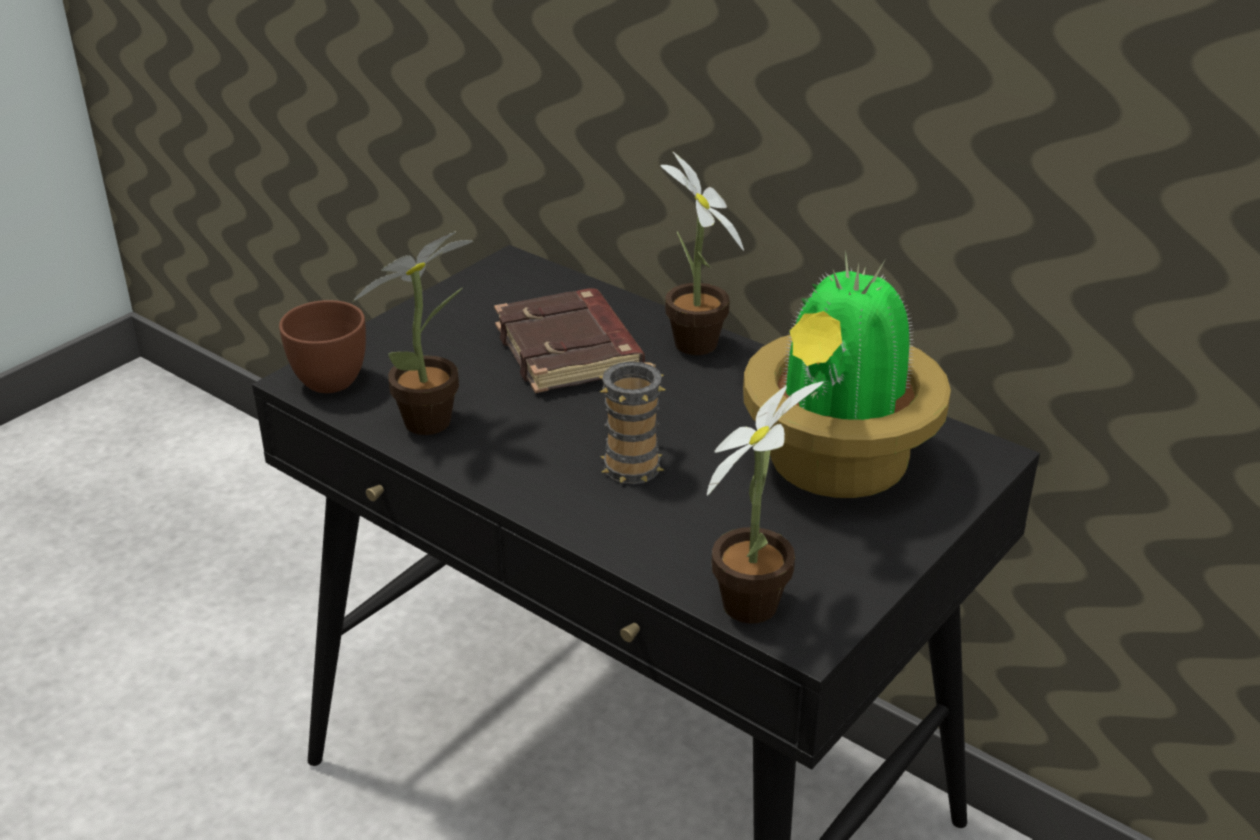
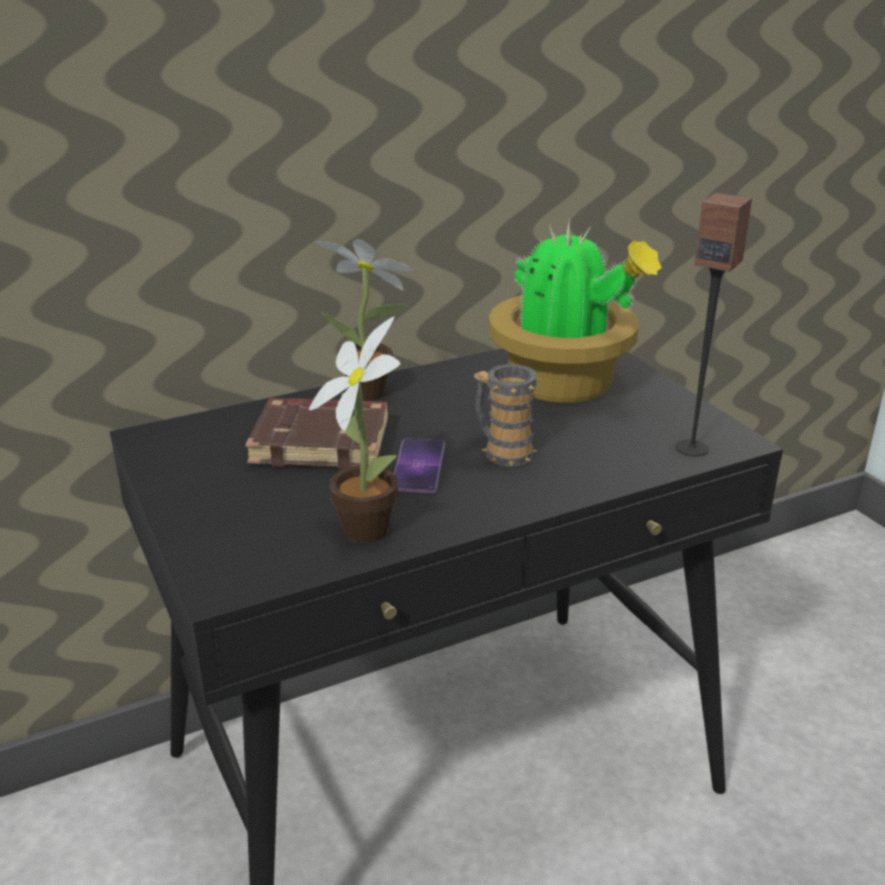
camera: 65 degrees left, 5 degrees down
(327, 376) = (231, 570): brown cup -> none
(564, 418) = (418, 466): none -> phone
(755, 599) = (692, 448): potted plant -> speaker

